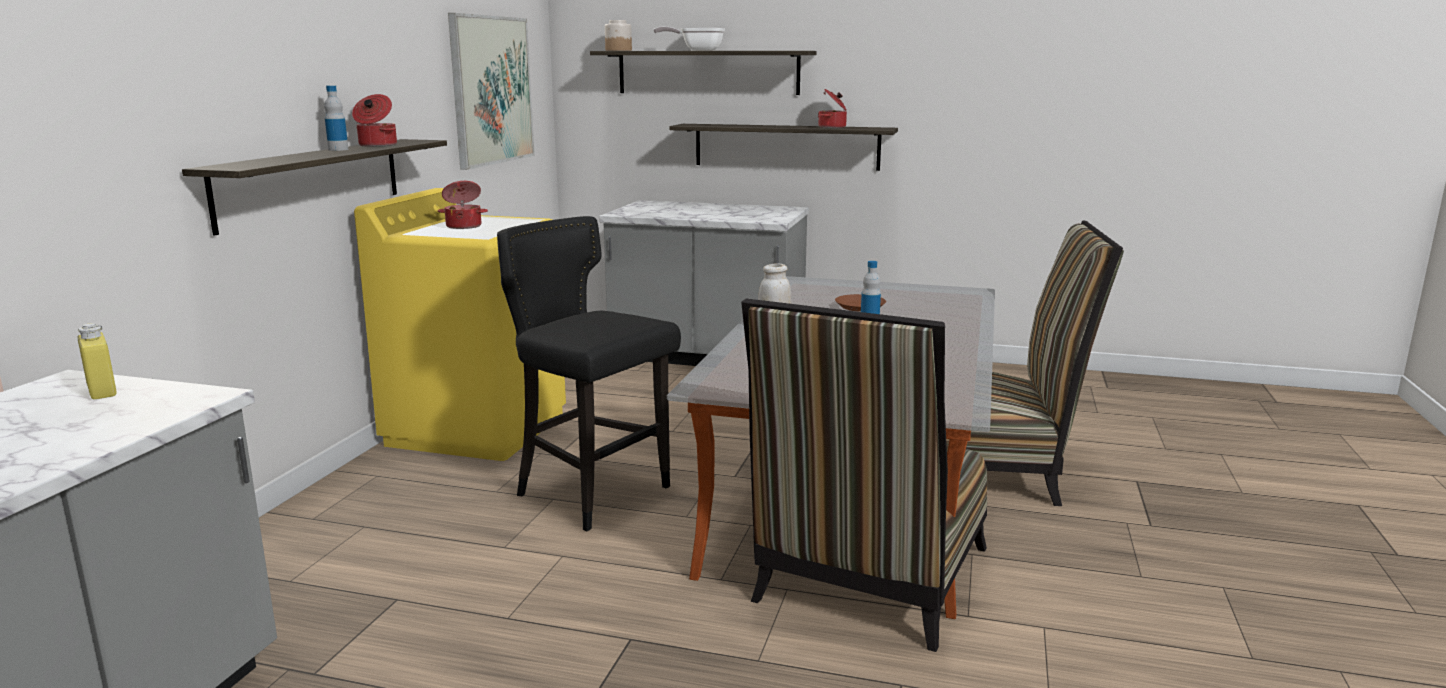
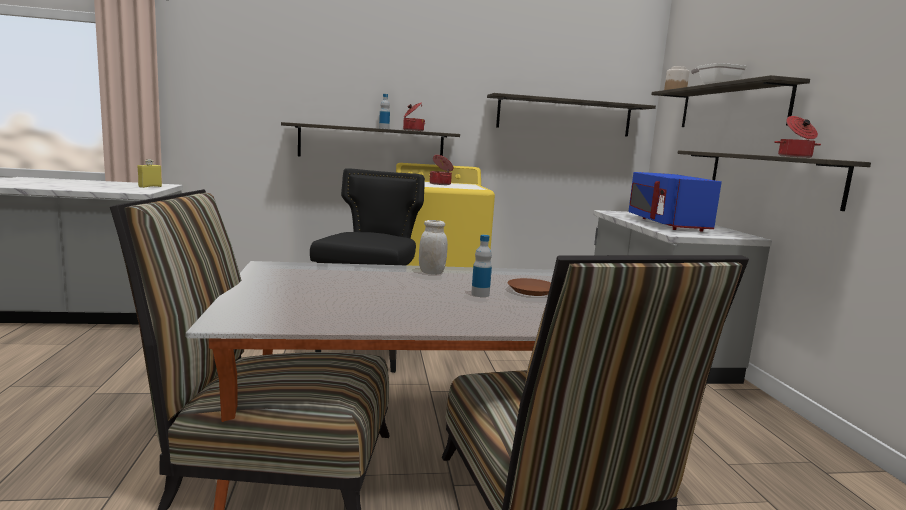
camera: 65 degrees right, 5 degrees down
(491, 90) = (564, 116): picture -> shelf
(715, 213) = (665, 224): none -> blue microwave

